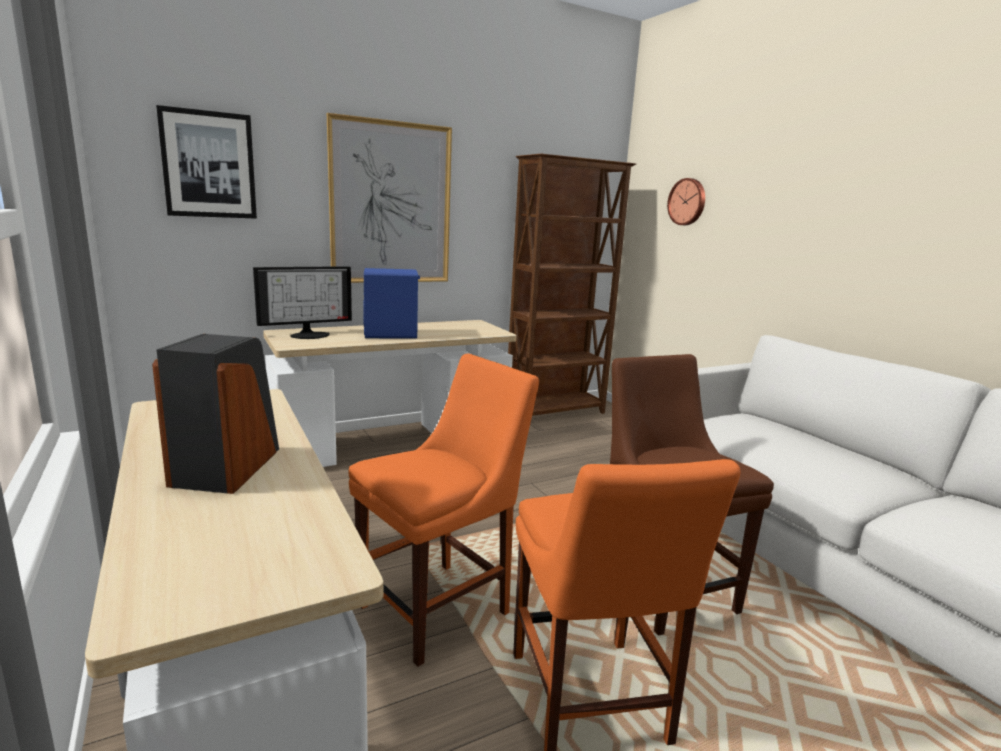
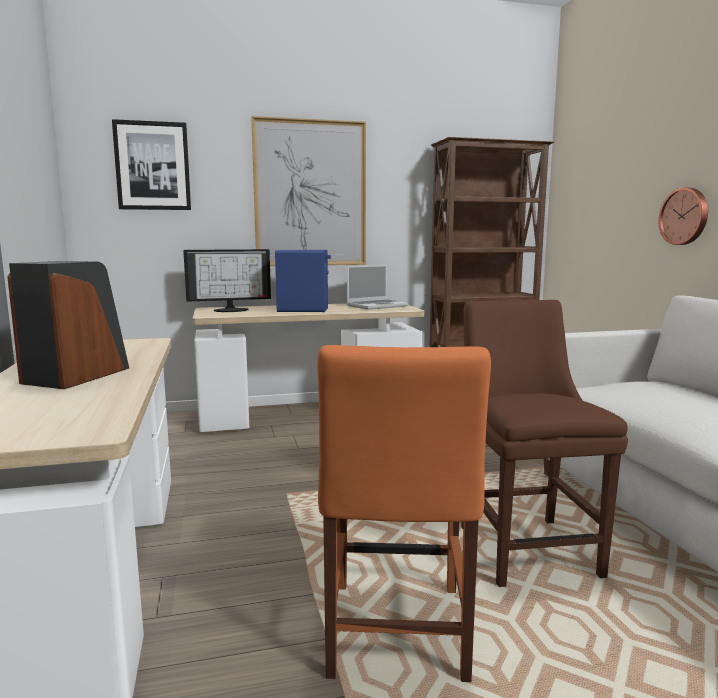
camera: 15 degrees right, 5 degrees down
(441, 607) = (288, 542): orange chair -> none
(464, 327) = (377, 306): none -> laptop
(687, 202) = (607, 173): wall clock -> wall clock (685, 216)

